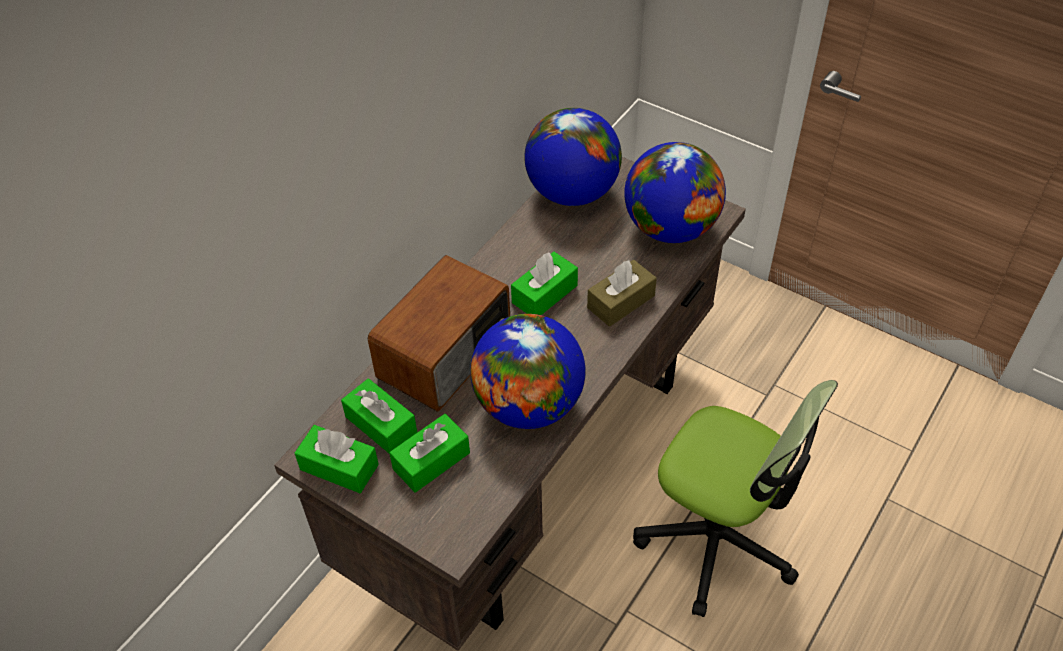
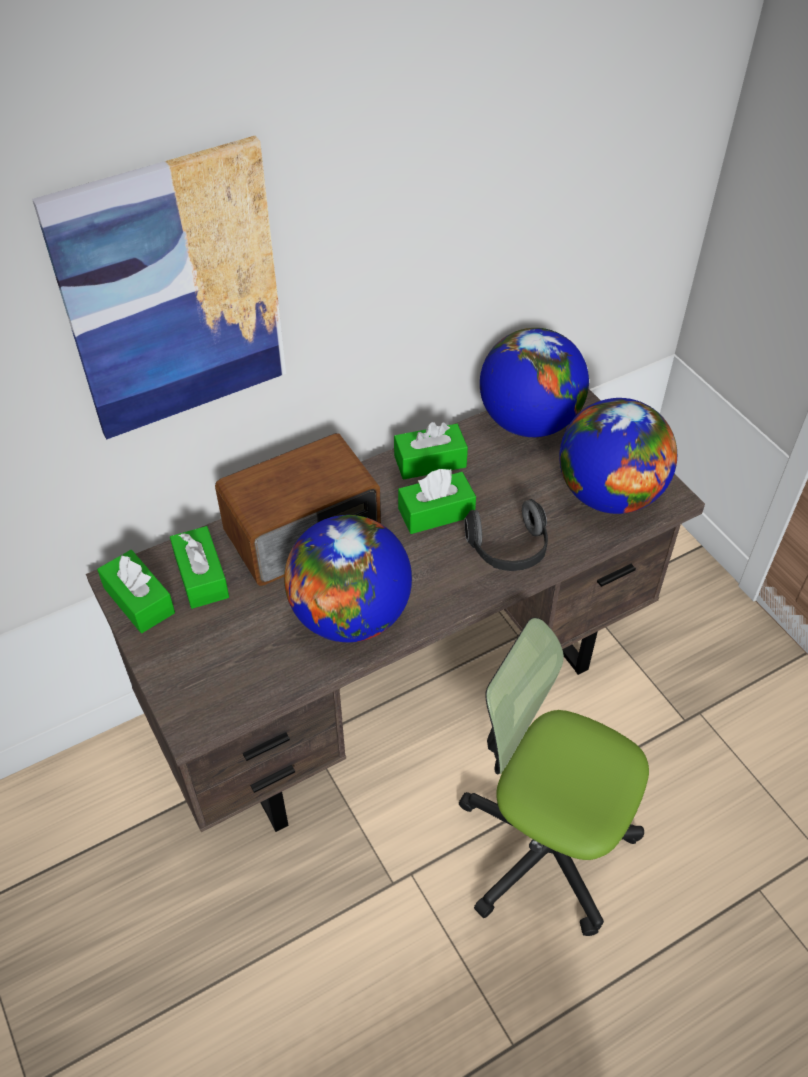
camera: 25 degrees right, 0 degrees up
(313, 176) = (173, 294): none -> picture
(431, 461) = (224, 631): green tissue box -> green tissue box (430, 461)
(621, 301) = (508, 550): brown tissue box -> headphones
(717, 539) = (545, 846): office chair -> office chair turned 150 degrees clockwise

